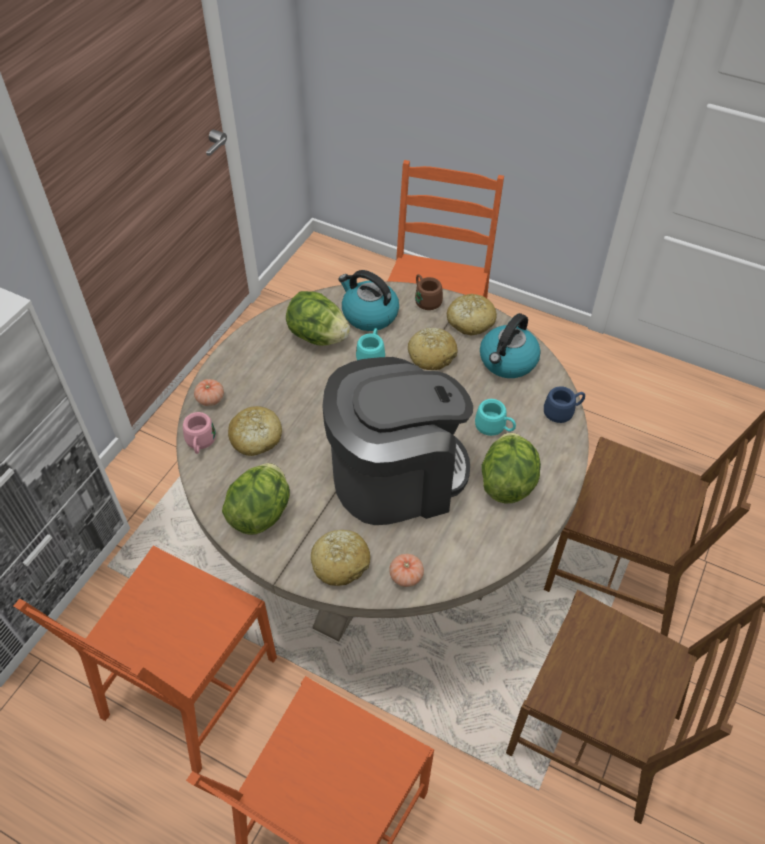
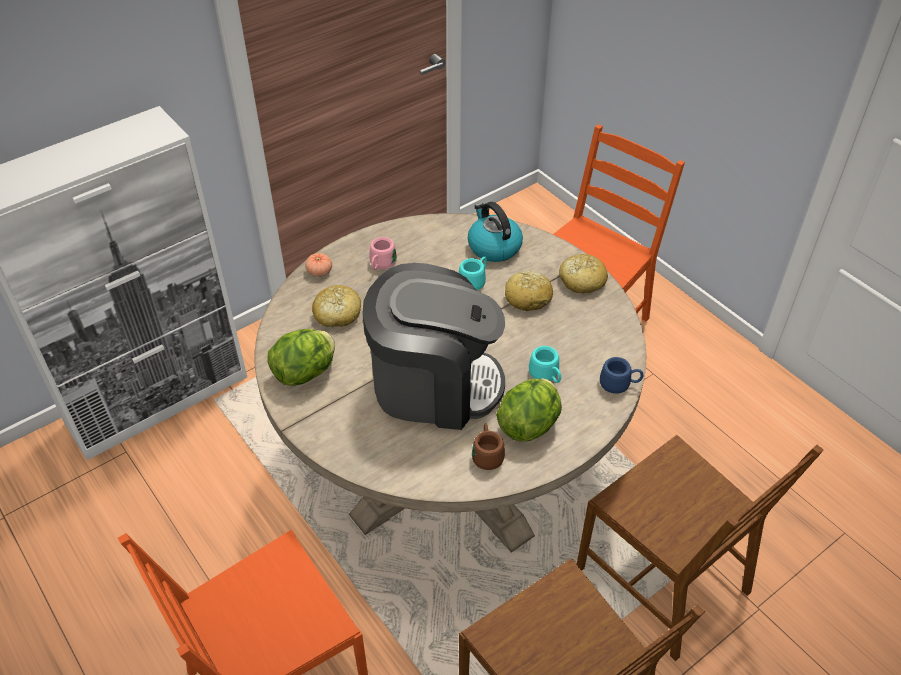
camera: 25 degrees right, 5 degrees down
(188, 687) = (223, 520): orange chair -> none
(200, 443) = (291, 303): pink mug -> pink mug (381, 265)
(318, 336) = (438, 251): lettuce -> none
(341, 562) = (345, 435): bread -> none
(406, 576) = (392, 466): tomato -> none
(425, 300) = (552, 250): brown mug -> brown mug (487, 454)
(507, 361) = (595, 325): kettle -> none

